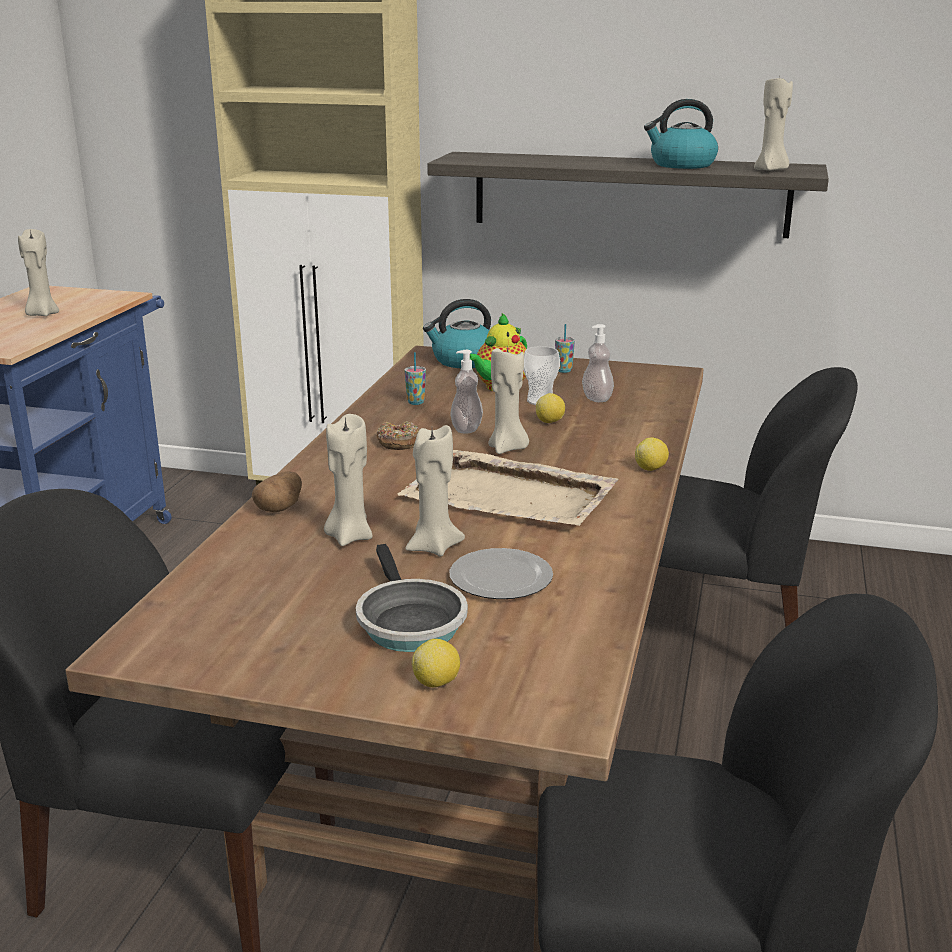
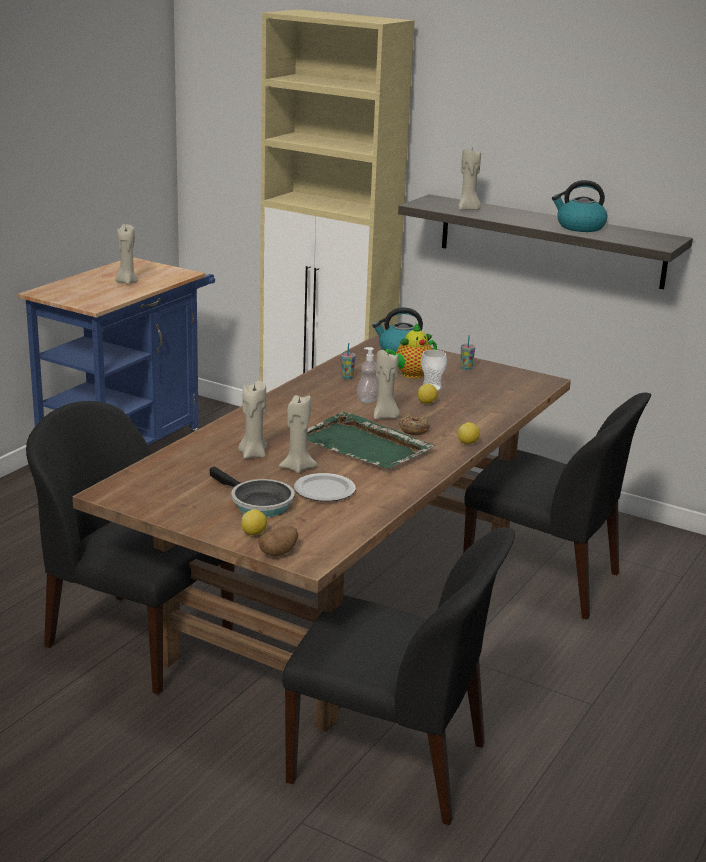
camera: 15 degrees right, 0 degrees up
(279, 508) = (222, 432): potato -> potato (279, 553)
(398, 443) = (318, 403): donut -> donut (414, 429)
(408, 622) = (257, 503): frying pan -> frying pan turned 45 degrees counterclockwise
(510, 496) = (365, 446): beige tray -> green tray
(597, 398) = (472, 391): soap dispenser -> none
(771, 170) = (639, 240): beige candle -> beige candle (468, 209)

